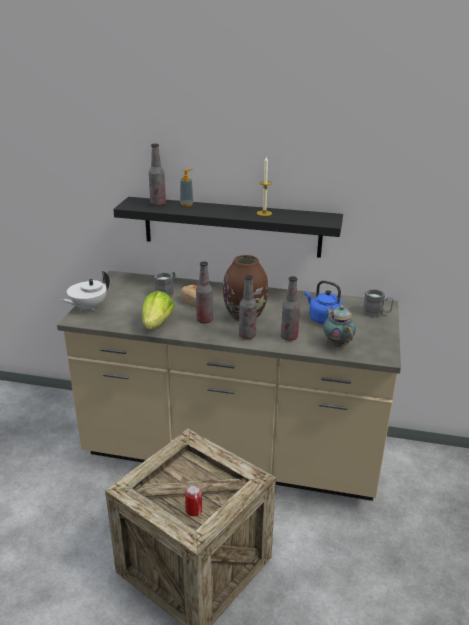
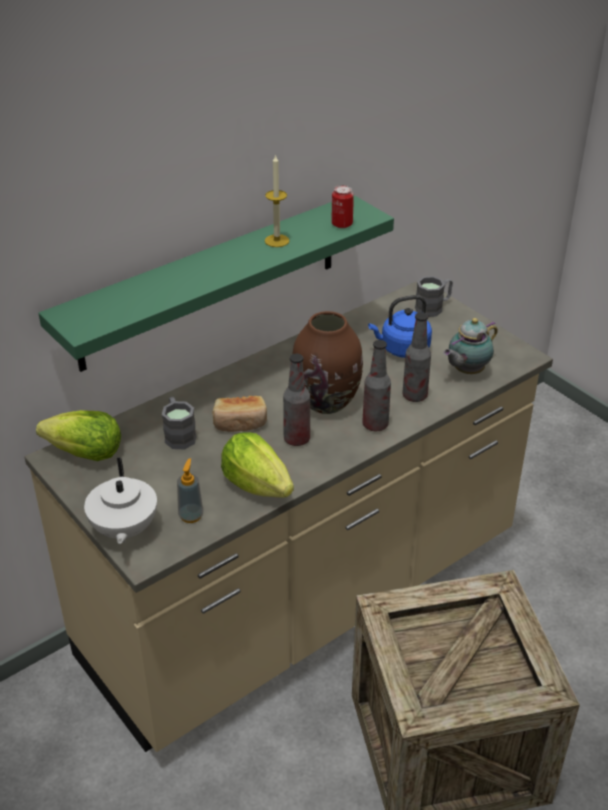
camera: 50 degrees left, 10 degrees up
(126, 280) = (85, 454): none -> lettuce
(158, 204) = (118, 301): bottle -> none
(186, 204) = (155, 280): soap dispenser -> soap dispenser (191, 515)
(194, 511) = (500, 672): can -> can (342, 224)
(231, 227) = (210, 282): black shelf -> green shelf
(337, 344) = (466, 371): teapot -> teapot turned 60 degrees counterclockwise

